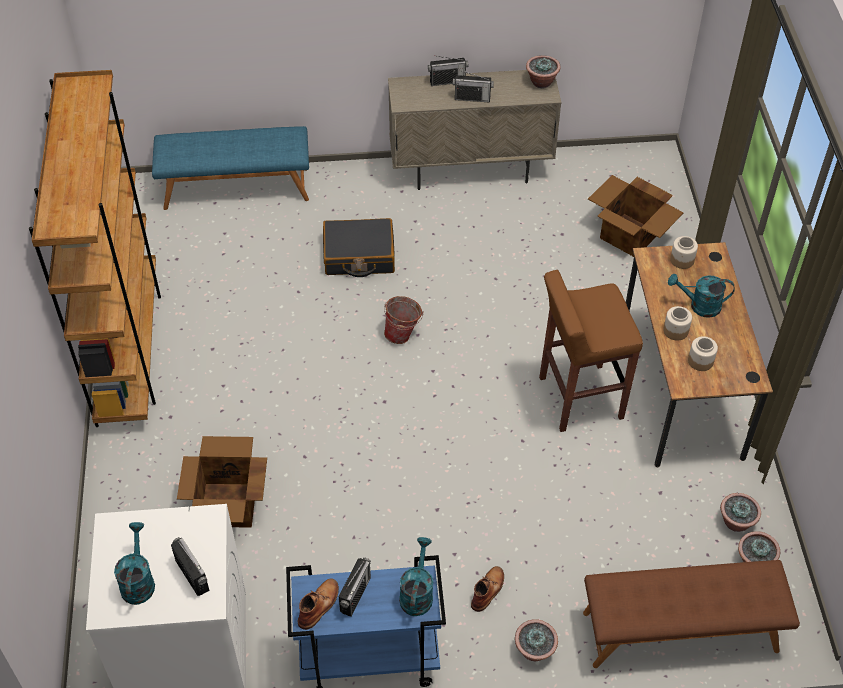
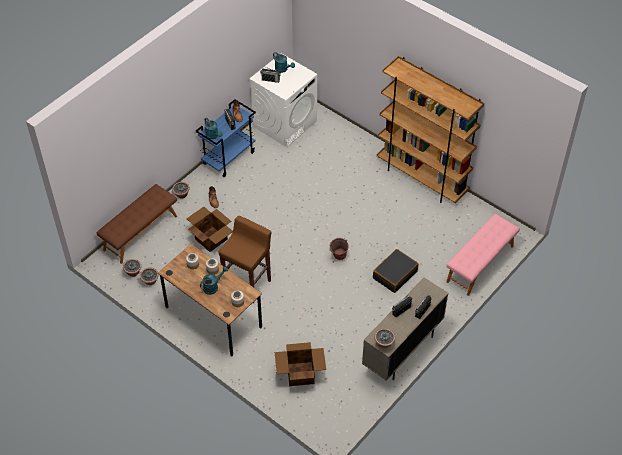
camera: 135 degrees right, 0 degrees up
(227, 506) = (322, 162): cardboard box -> cardboard box (211, 238)
(236, 187) = (480, 264): blue bench -> pink bench

